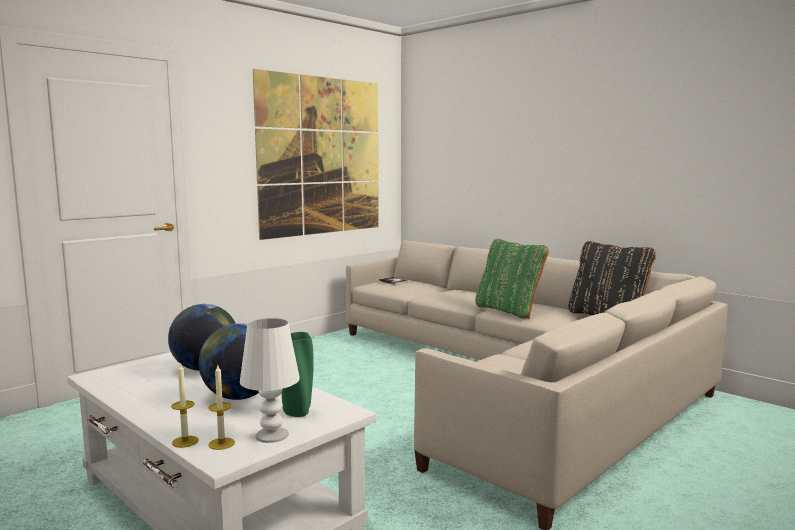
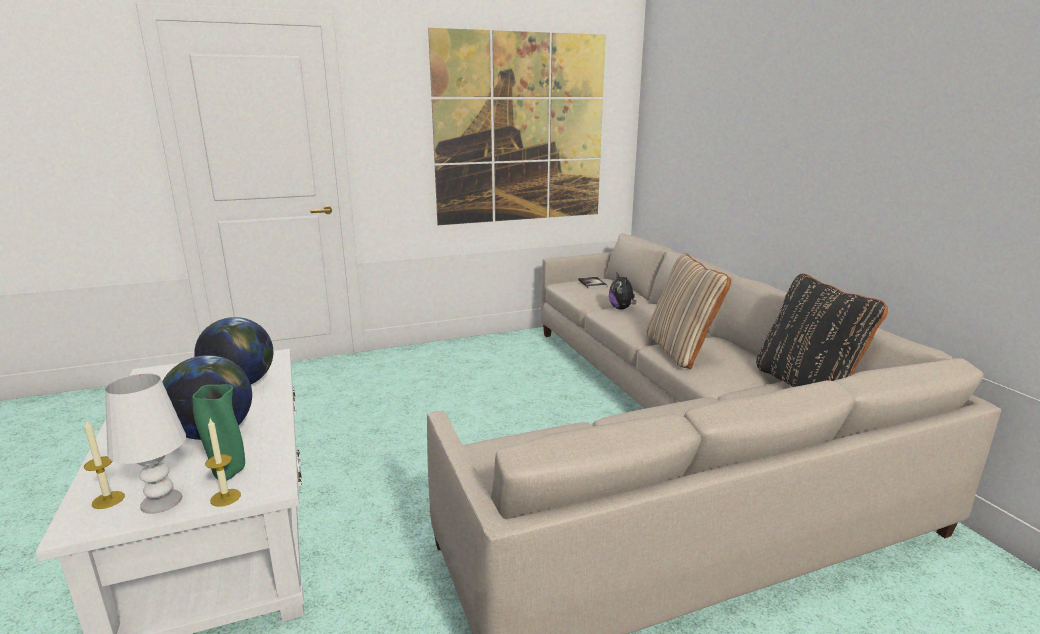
camera: 25 degrees right, 10 degrees up
(185, 441) = (87, 486): candle -> candle (225, 497)
(436, 293) = (621, 308): none -> plush toy
(509, 311) = (680, 350): green pillow -> beige pillow

